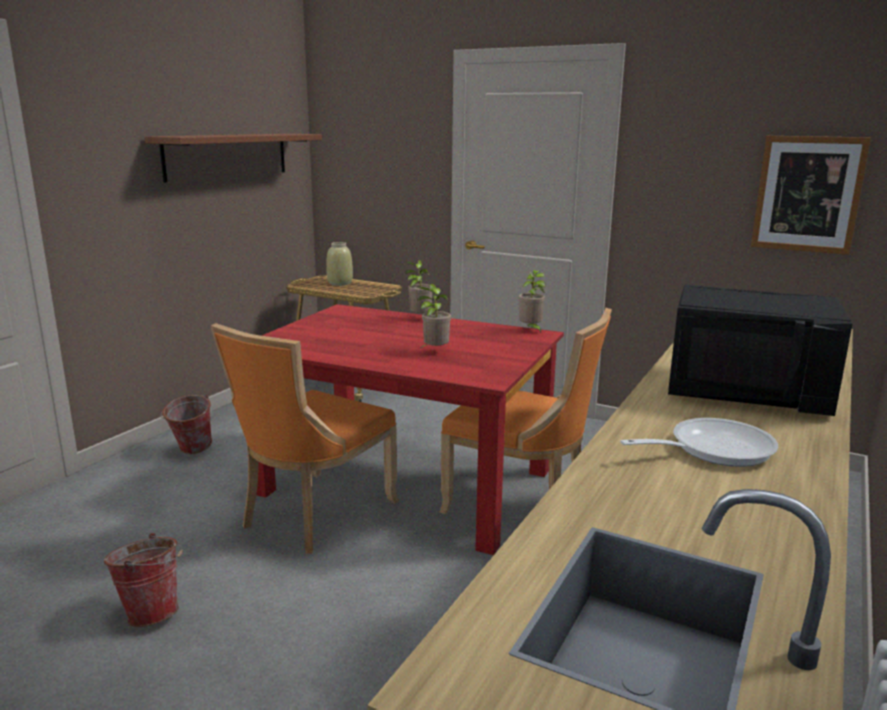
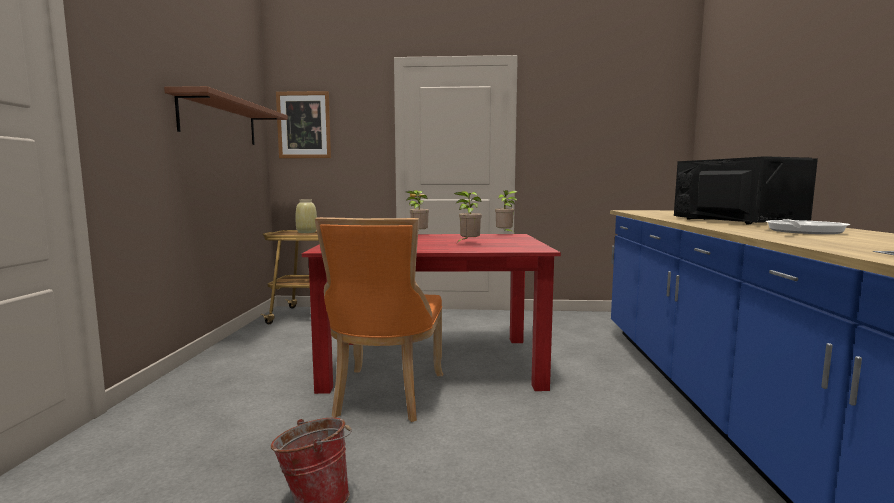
camera: 25 degrees left, 10 degrees down
(190, 450) = (219, 375): bucket -> none
(521, 503) = (528, 359): orange chair -> none
(747, 390) = (735, 221): black microwave -> black microwave turned 105 degrees counterclockwise
(807, 194) = (635, 145): picture -> picture (304, 125)

